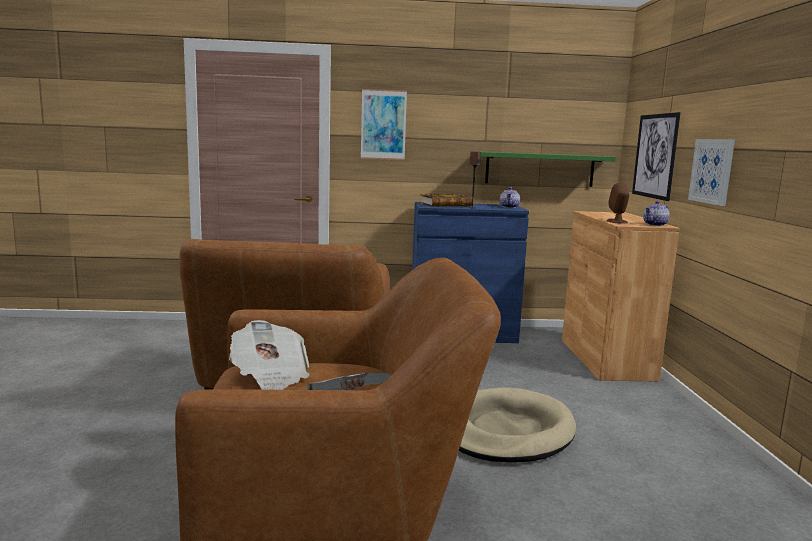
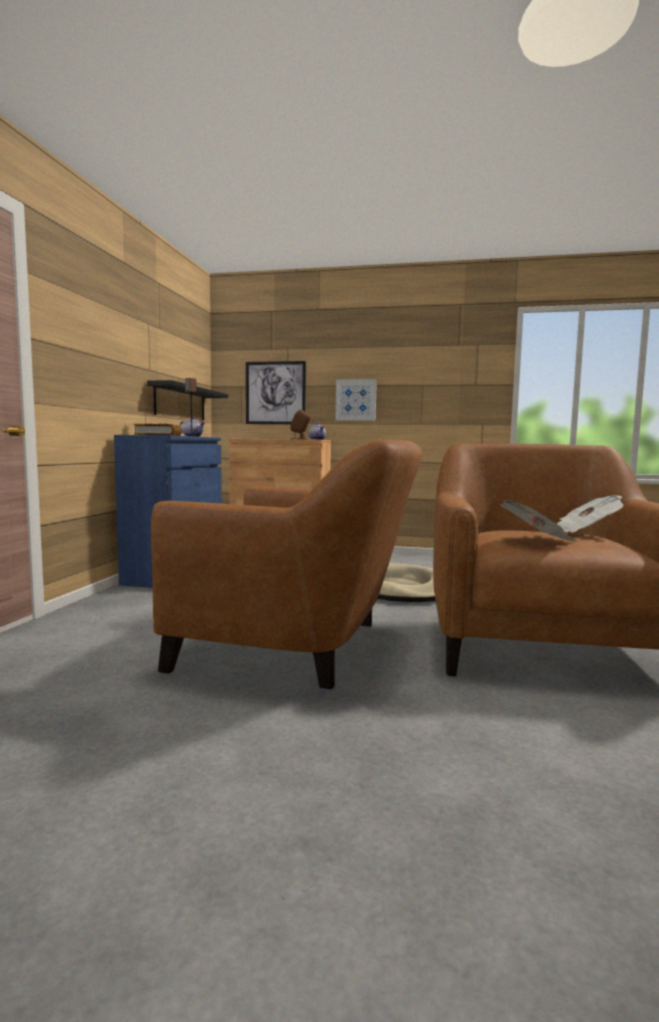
camera: 75 degrees left, 5 degrees down
(383, 124) = (80, 335): picture -> none
(539, 169) = (180, 403): green shelf -> black shelf

